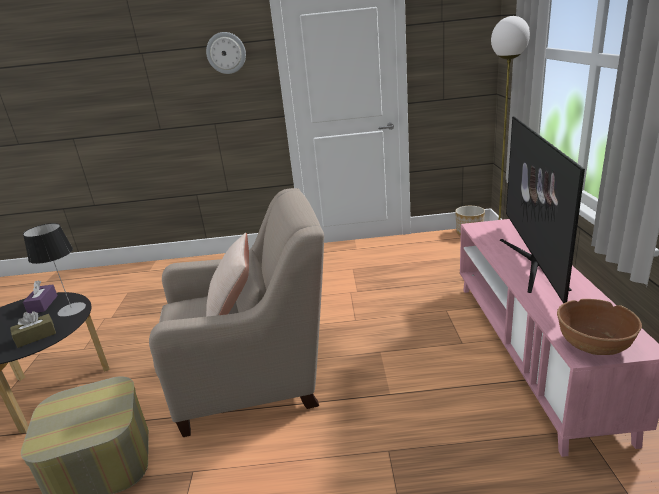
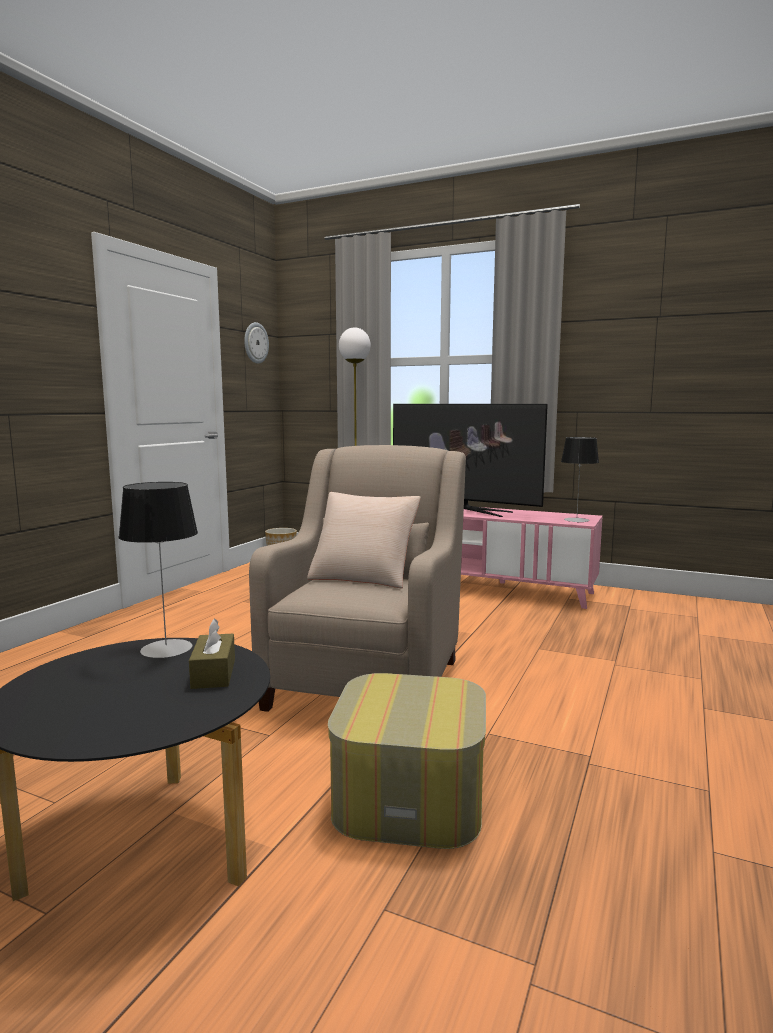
camera: 65 degrees left, 15 degrees down
(43, 304) = (83, 670): purple tissue box -> none
(226, 53) = (36, 308): wall clock -> wall clock (255, 343)
(593, 345) = (576, 520): brown bowl -> table lamp

